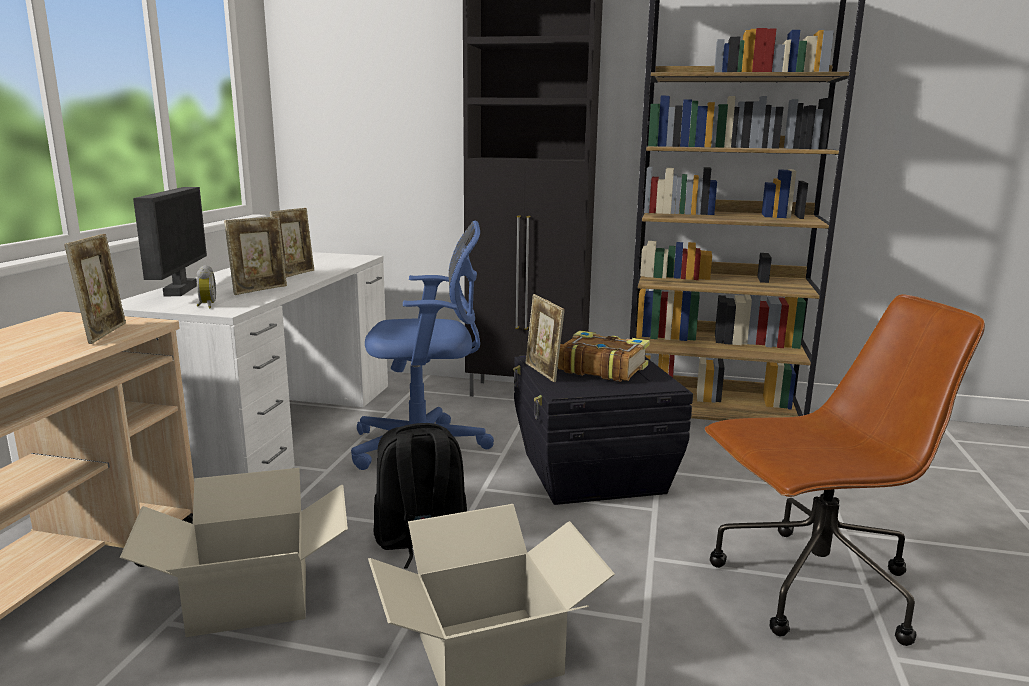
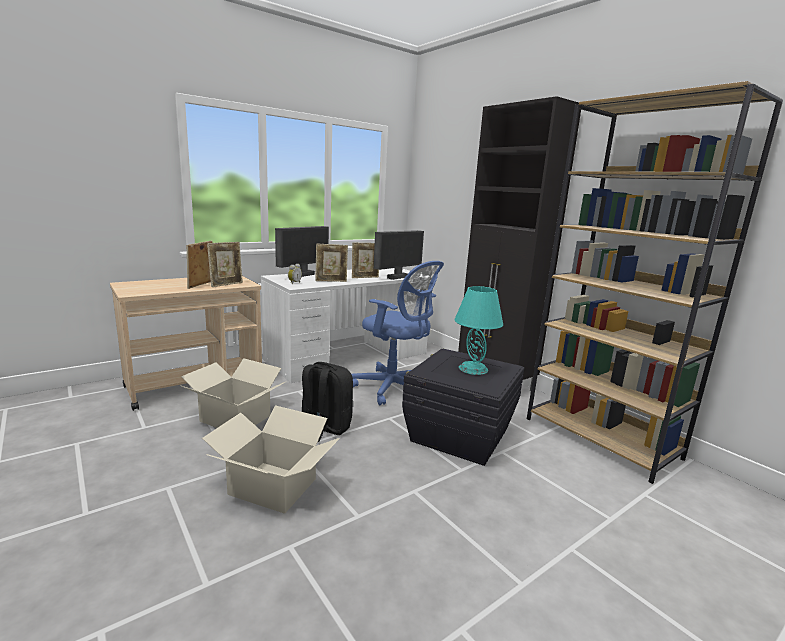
camera: 40 degrees right, 0 degrees up
(341, 265) = (397, 277): none -> monitor
(543, 372) = (434, 360): picture frame -> picture frame (201, 285)
(601, 368) = (472, 368): book -> turquoise table lamp
(811, 588) = (481, 561): brown office chair -> none

